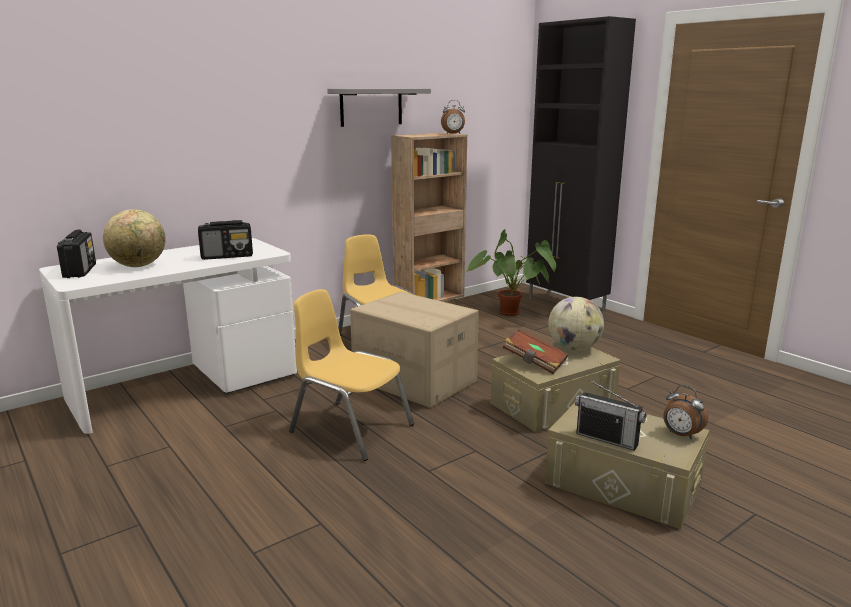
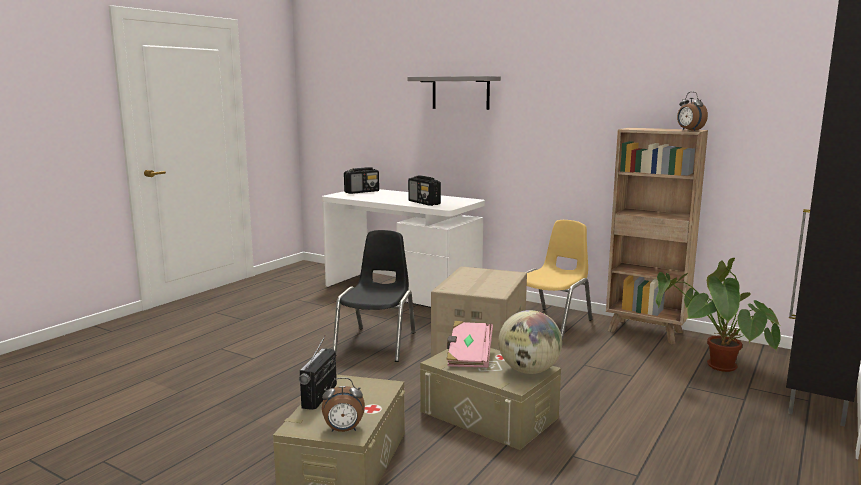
camera: 70 degrees right, 5 degrees down
(139, 265) = (383, 196): globe -> none
(351, 428) = (377, 344): yellow chair -> black chair
(371, 107) = (615, 97): grey shelf -> grey shelf (460, 93)
(534, 363) = (468, 356): brown book -> pink book
(681, 435) = (343, 430): alarm clock -> alarm clock turned 120 degrees counterclockwise

